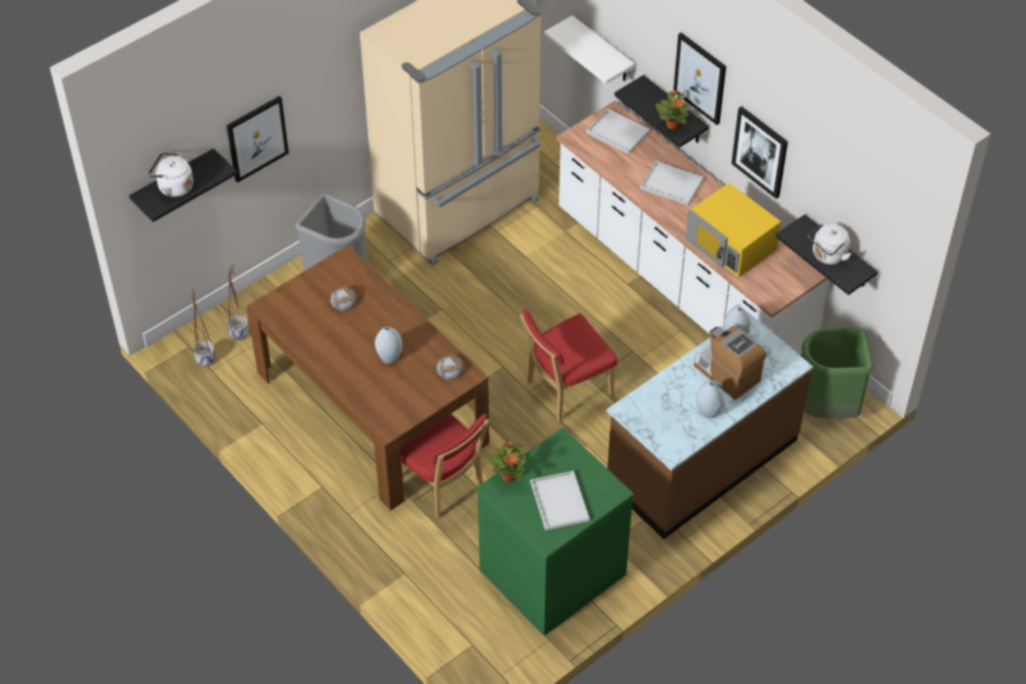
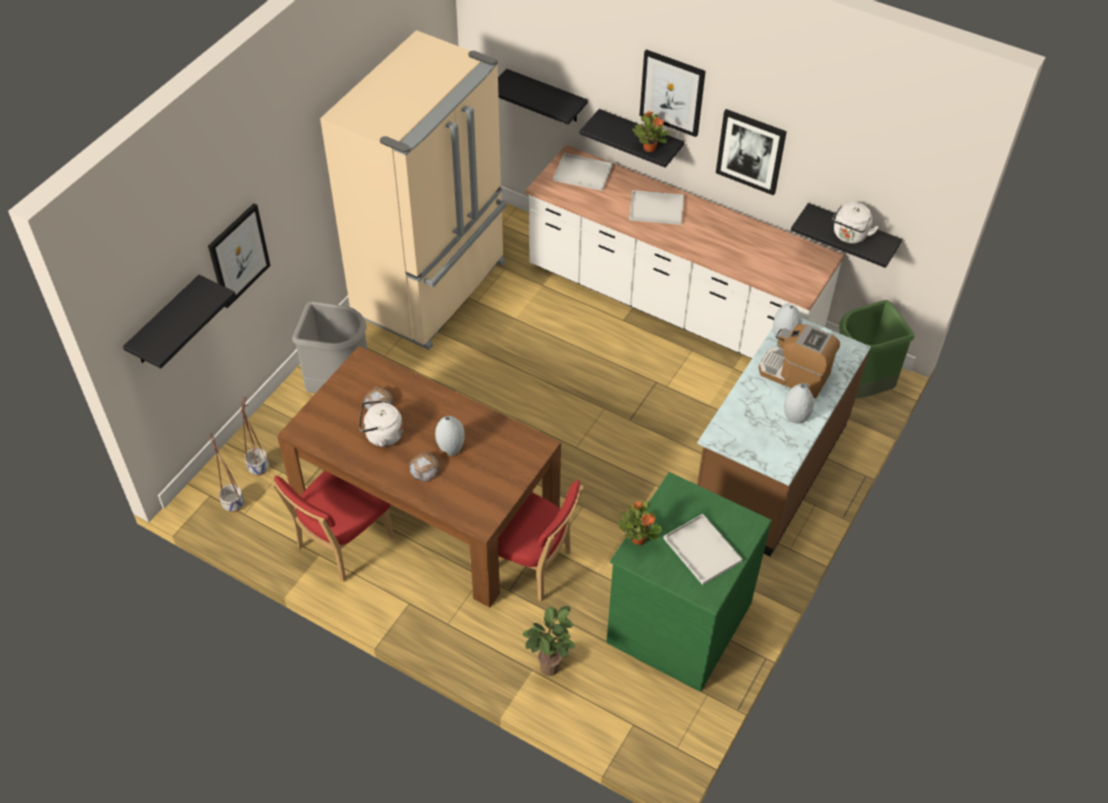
camera: 20 degrees left, 0 degrees up
(173, 187) = (170, 325): white kettle -> white kettle (381, 435)
(420, 578) = (550, 670): none -> potted plant
(450, 369) = (519, 444): bread -> bread (424, 468)
(565, 390) = (610, 436): red chair -> red chair (341, 545)
(602, 50) = (546, 96): white shelf -> black shelf
(731, 244) = (739, 251): yellow microwave -> none

